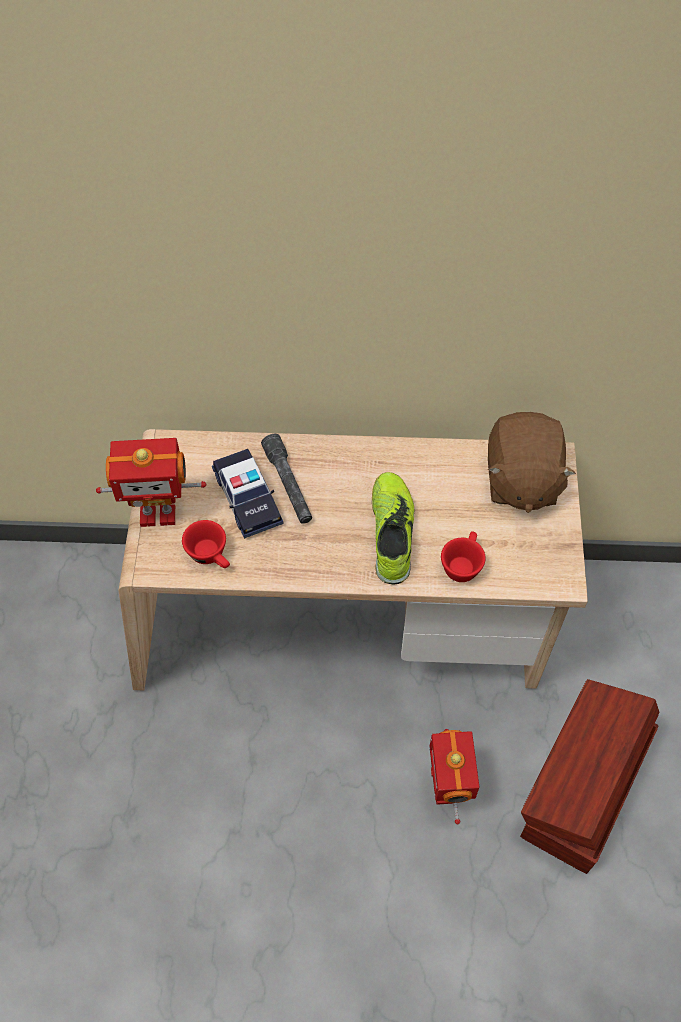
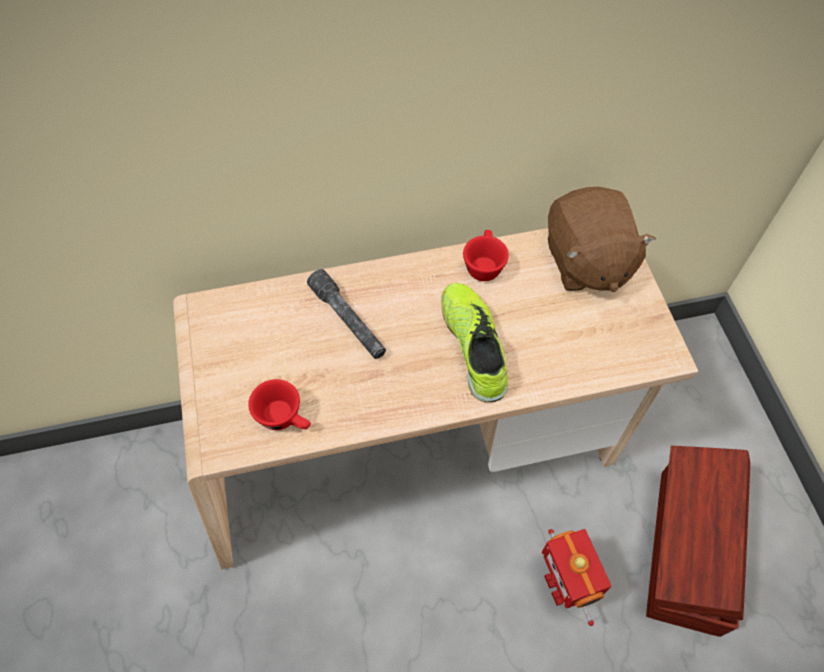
camera: 15 degrees left, 0 degrees up
(158, 513) = (212, 385): toy robot -> none
(247, 498) = (308, 345): toy car -> none
(462, 564) = (558, 362): red cup -> red cup (483, 264)

